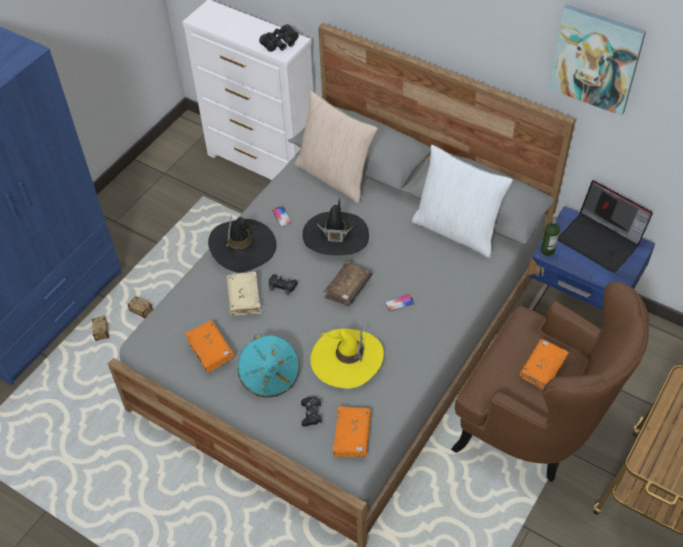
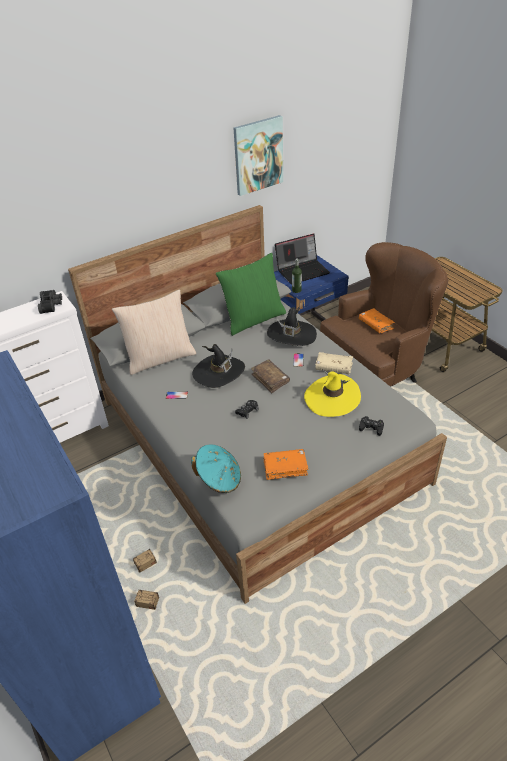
camera: 65 degrees left, 10 degrees down
(243, 246) = (191, 424): black hat -> black hat (291, 335)
(244, 298) = (245, 434): beige book -> beige book (333, 367)
(270, 376) = (326, 442): turquoise hat -> turquoise hat (219, 479)
(352, 435) = (398, 413): orange book -> none
(457, 230) = (253, 319): white pillow -> green pillow

